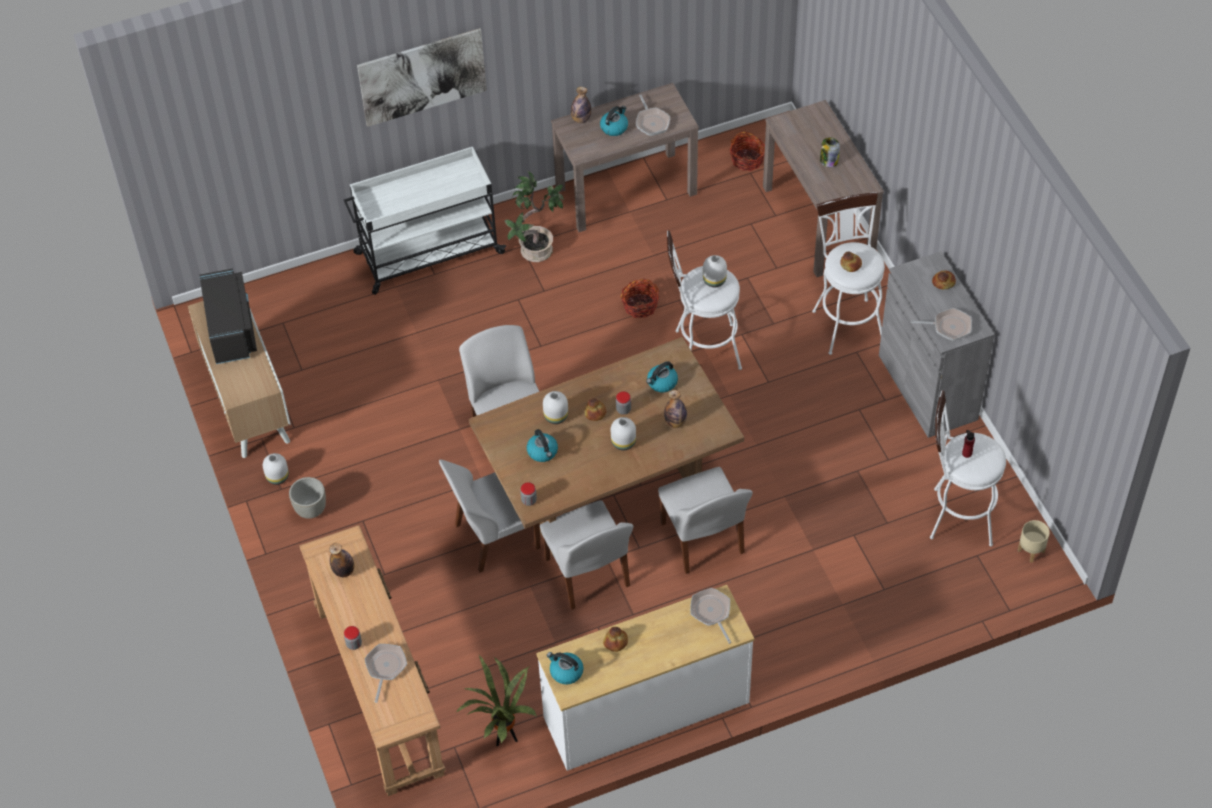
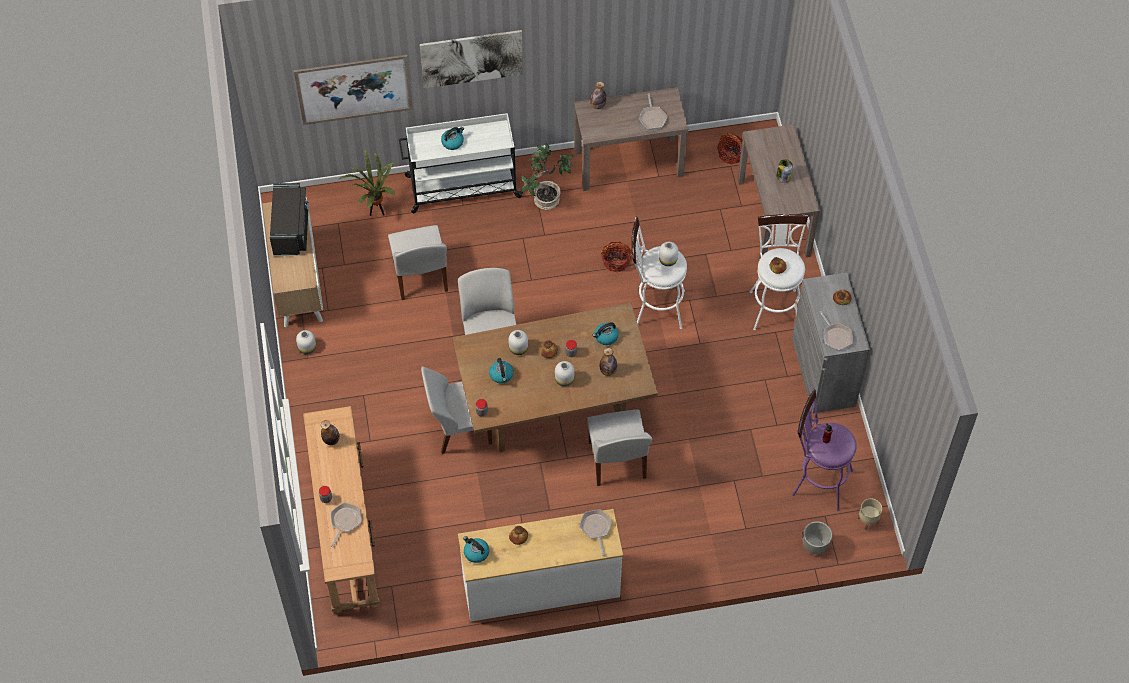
camera: 10 degrees right, 5 degrees up
(281, 140) = (354, 89): none -> picture
(311, 510) = (326, 379): grey planter -> grey planter (815, 546)
(504, 738) = (429, 587): potted plant -> potted plant (376, 211)
(588, 574) = (523, 471): white chair -> white chair (420, 277)
(614, 127) = (622, 117): kettle -> kettle (453, 142)
(949, 327) = (836, 336): frying pan -> frying pan turned 45 degrees clockwise
(955, 516) = (817, 481): white stool -> purple stool

